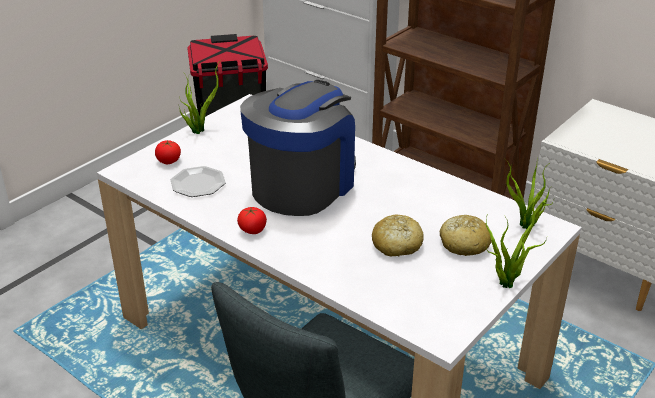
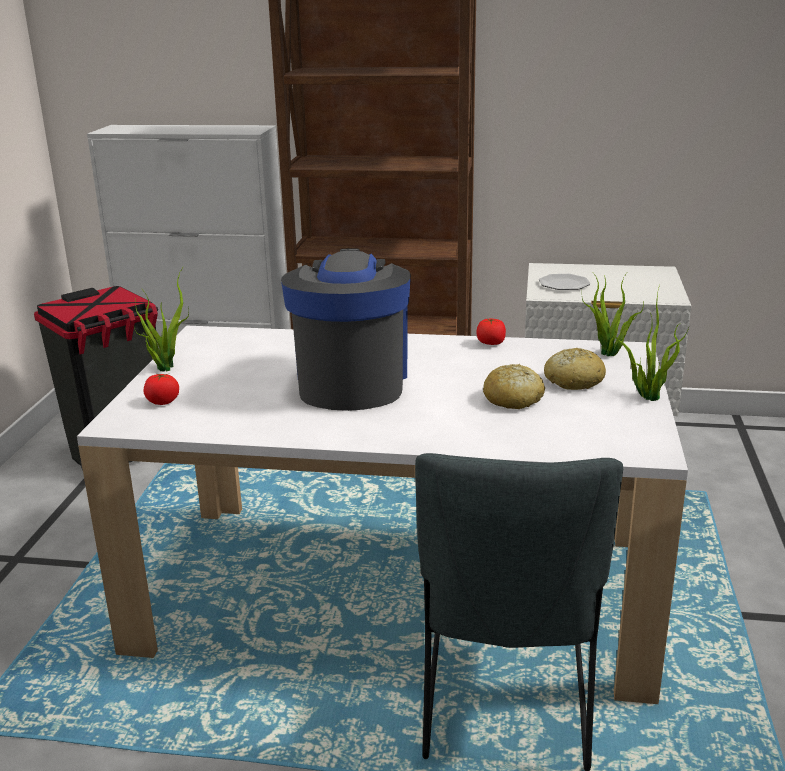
camera: 30 degrees left, 10 degrees down
(198, 183) = (228, 411): plate -> plate (564, 284)
(252, 230) = (346, 431): tomato -> tomato (490, 343)

